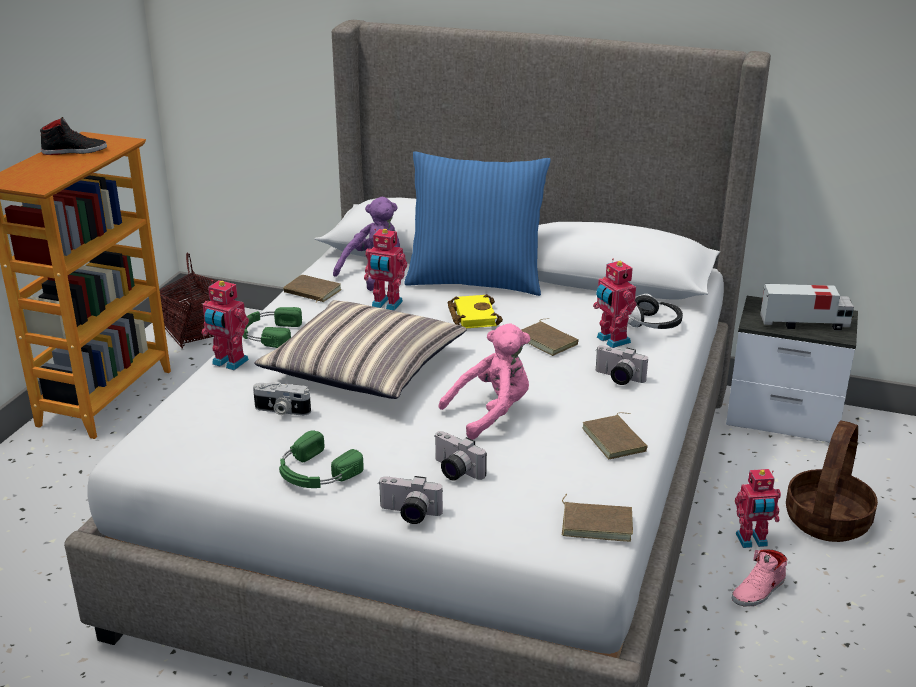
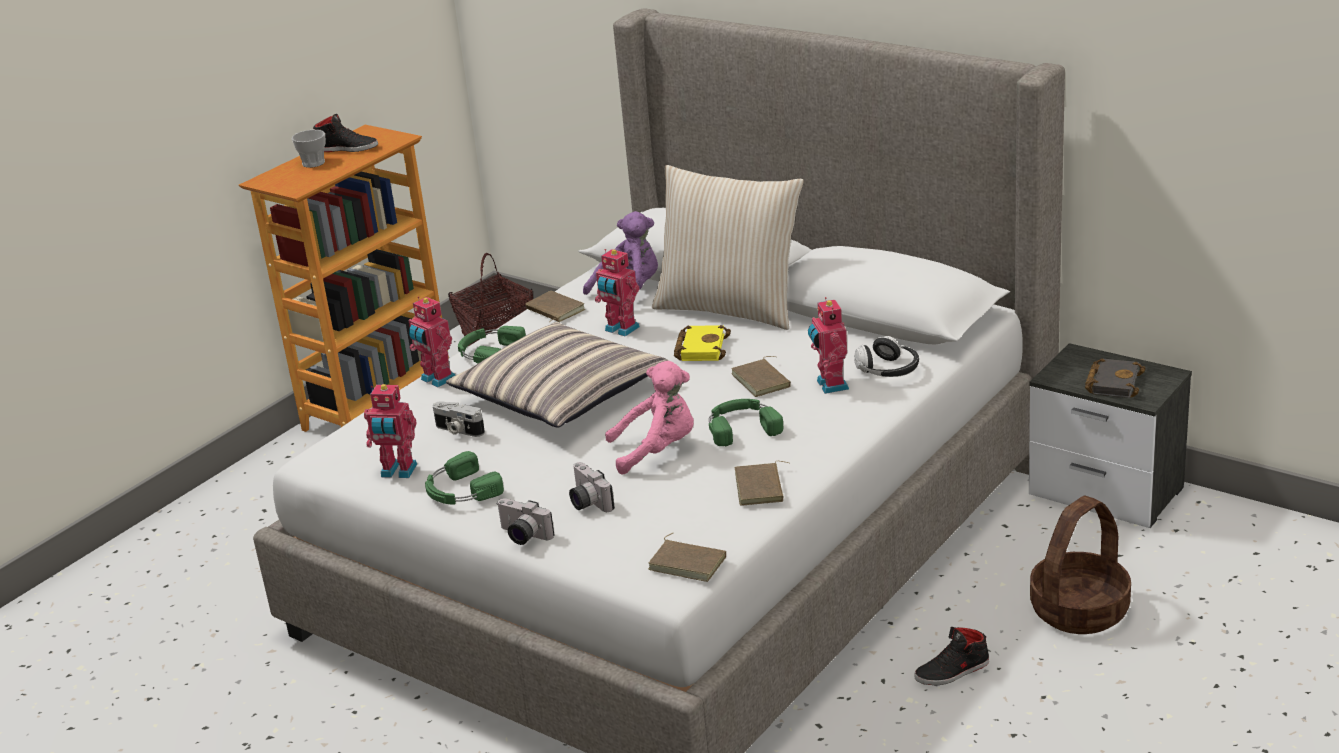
camera: 20 degrees right, 0 degrees up
(46, 164) = (313, 163): none -> cup
(475, 281) = (730, 308): blue pillow -> beige pillow
(558, 384) = (741, 427): none -> green headphones
(618, 378) = (807, 426): camera -> none
(752, 541) = (978, 622): toy robot -> toy robot (398, 472)
(759, 590) = (952, 671): pink shoe -> black shoe
(805, 324) = (1112, 382): toy truck -> black book

